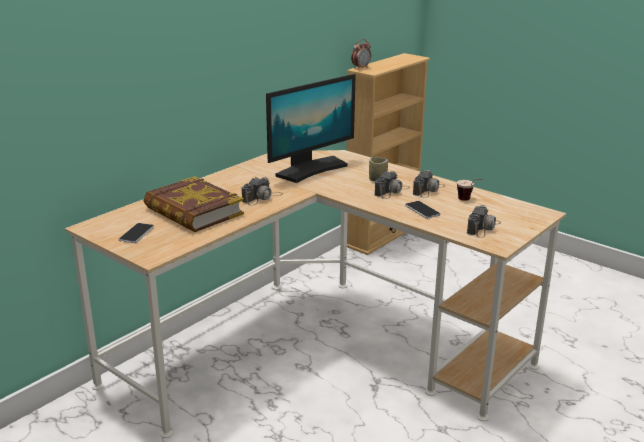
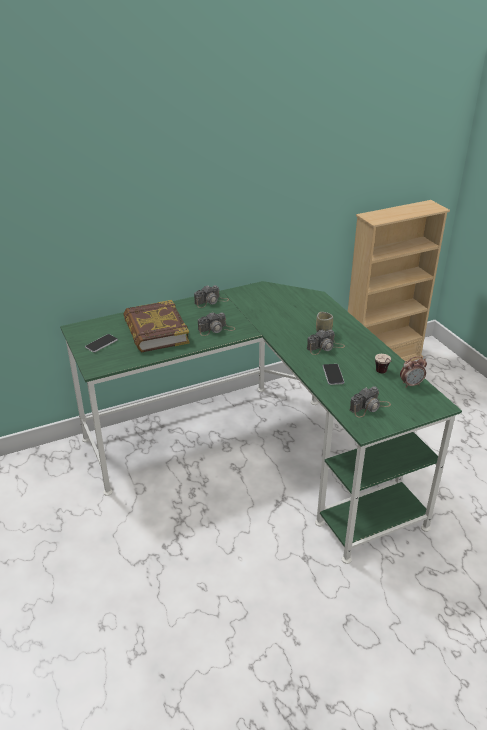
camera: 25 degrees right, 10 degrees up
(311, 169) = (278, 308): monitor -> none
(317, 347) = (257, 453): beige desk -> green desk
(361, 68) = (369, 214): alarm clock -> alarm clock (411, 384)
(428, 190) = (358, 353): camera -> camera (211, 301)

